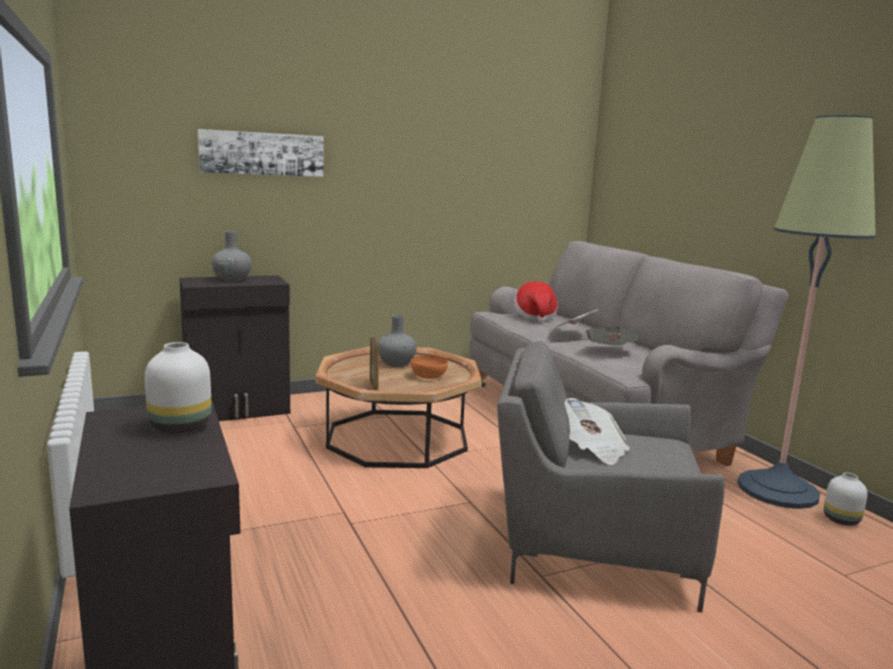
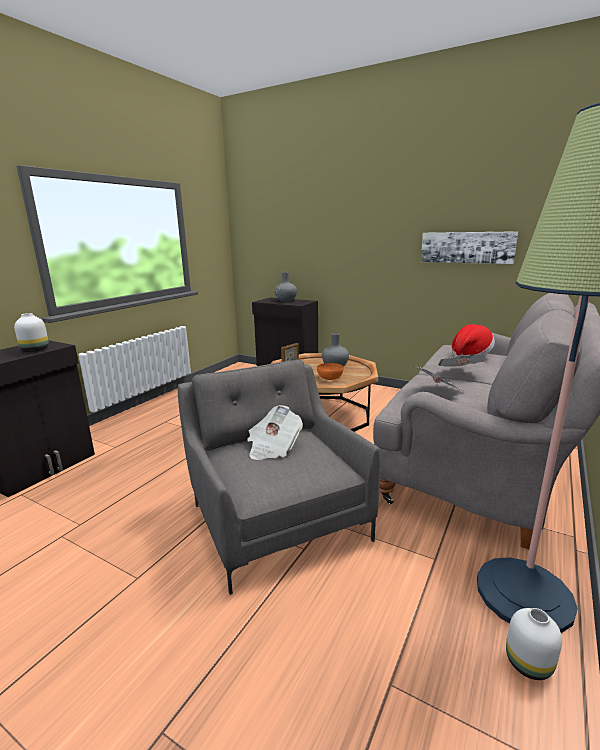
camera: 55 degrees right, 5 degrees up
(262, 153) = (312, 224): picture -> picture (467, 247)

